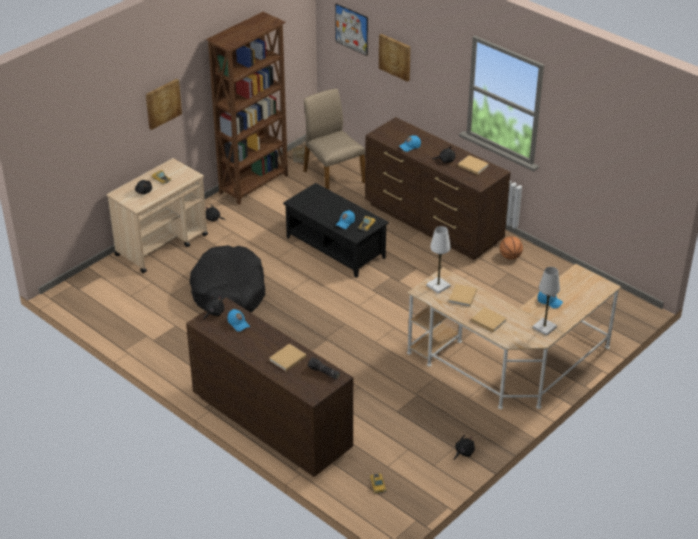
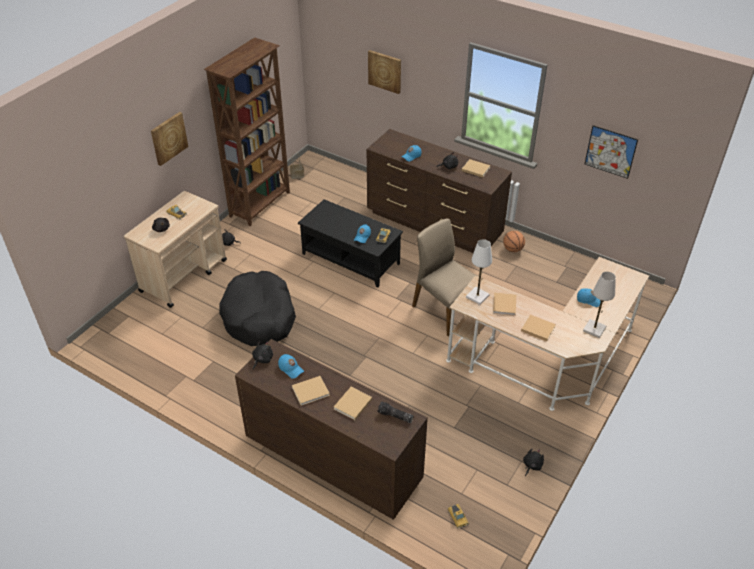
camera: 10 degrees left, 5 degrees up
(253, 344) = (311, 391): none -> beige book
(333, 176) = (331, 189): beige chair -> beige chair (445, 309)
(351, 29) = (338, 48): picture -> picture (610, 151)

